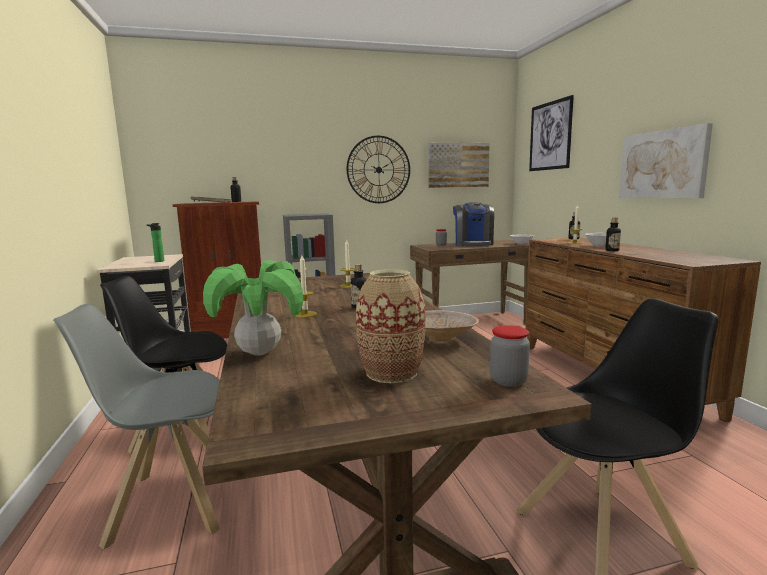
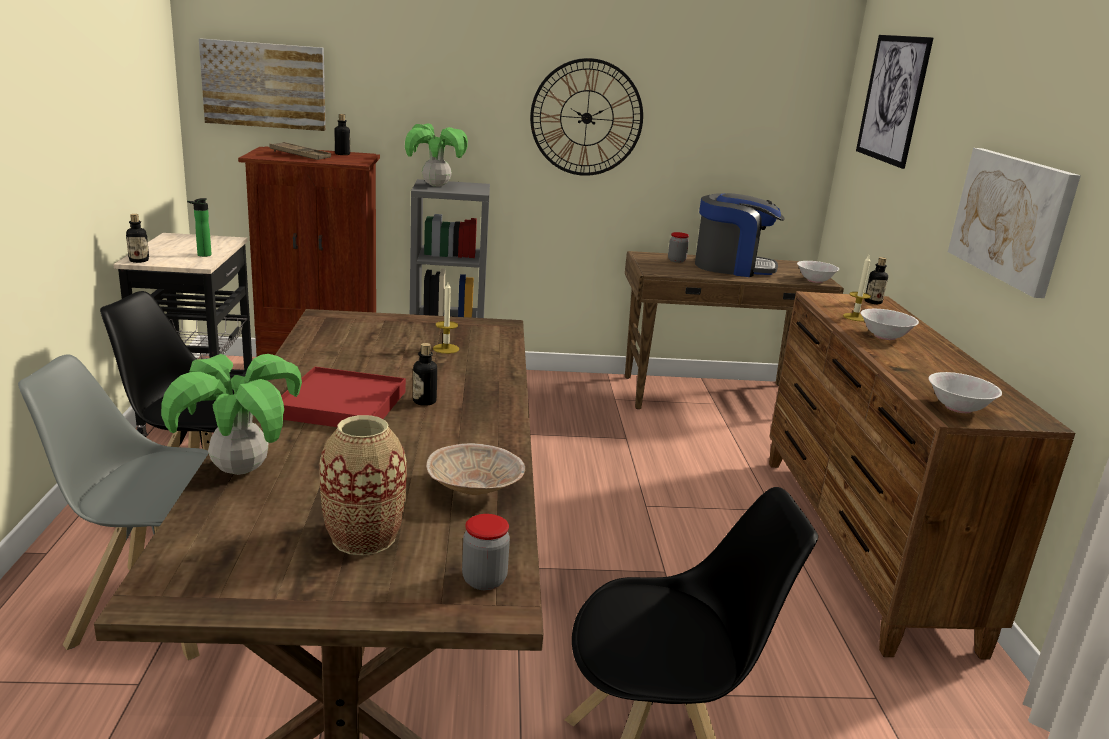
camera: 10 degrees right, 10 degrees up
(297, 214) = (436, 185): none -> potted plant
(305, 314) = (342, 404): candle -> red tray
(458, 165) = (732, 121): picture -> picture (264, 85)
(473, 244) = (732, 267): coffee machine -> coffee machine turned 90 degrees counterclockwise
(612, 250) = (881, 354): bottle -> bottle (139, 260)
(687, 260) = (958, 408): none -> white bowl

